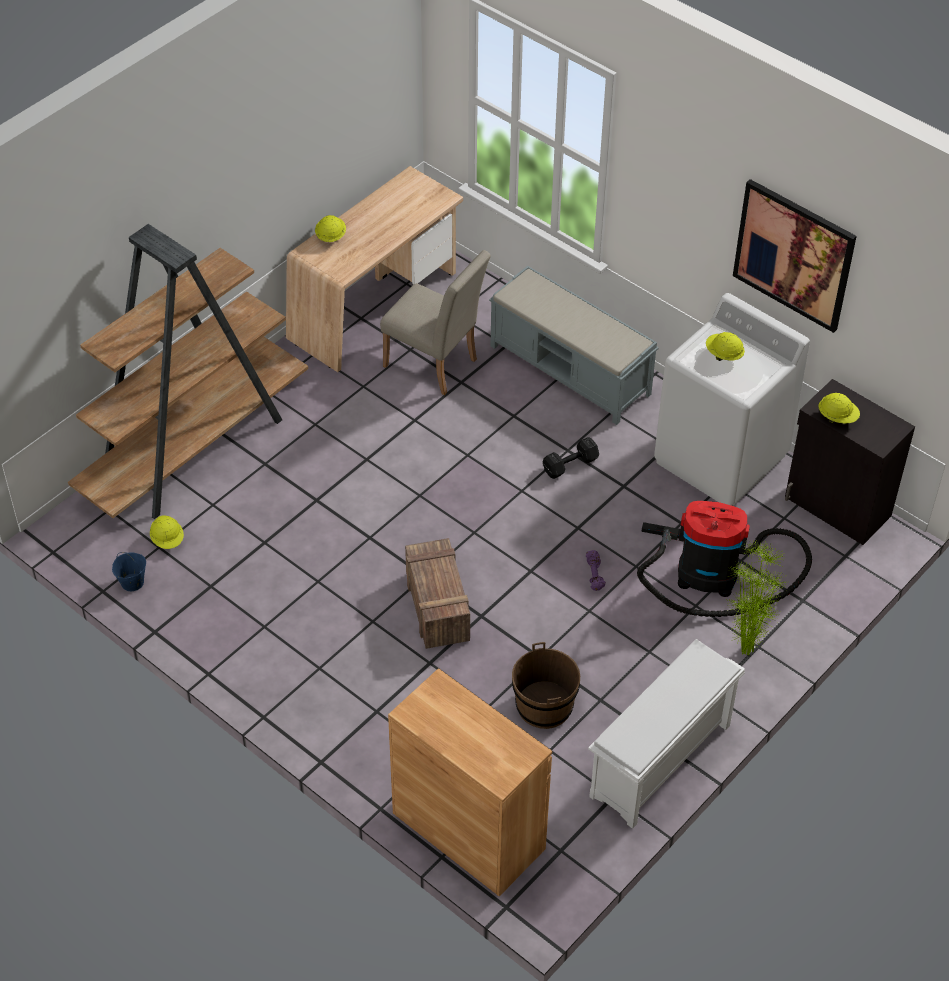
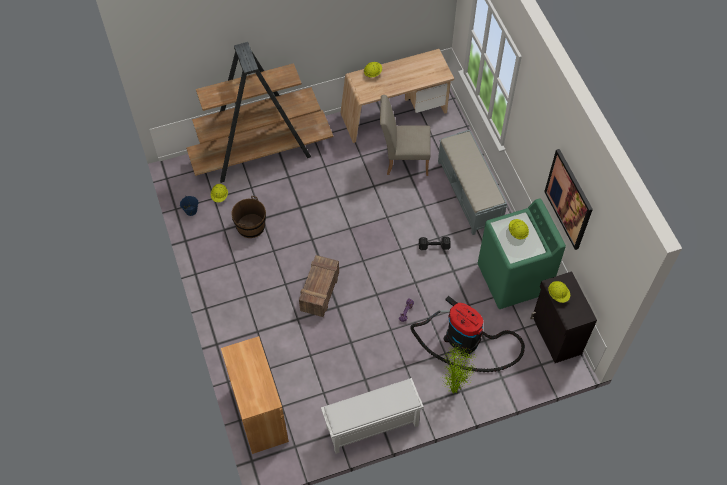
camera: 30 degrees right, 10 degrees up
(435, 366) = (403, 161): beige chair -> beige chair turned 120 degrees clockwise
(544, 706) = (336, 368): brown bucket -> brown bucket (250, 226)
(721, 459) = (513, 279): white washing machine -> green washing machine

